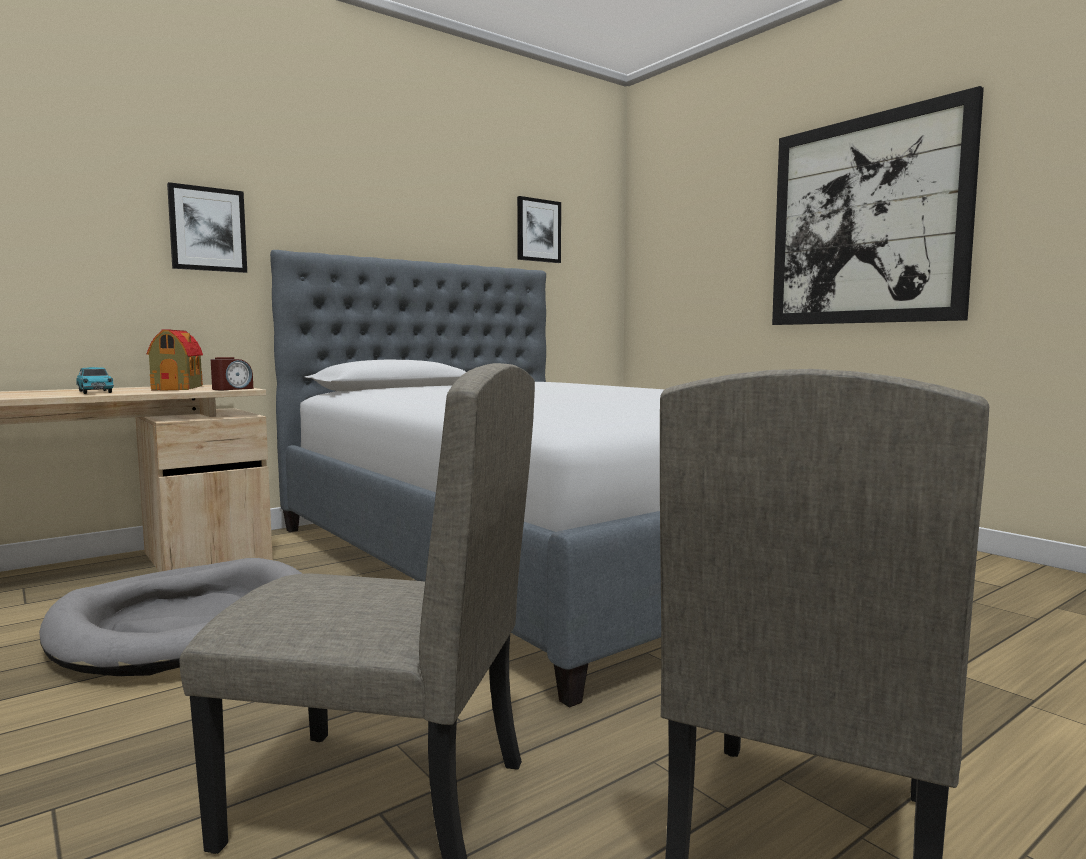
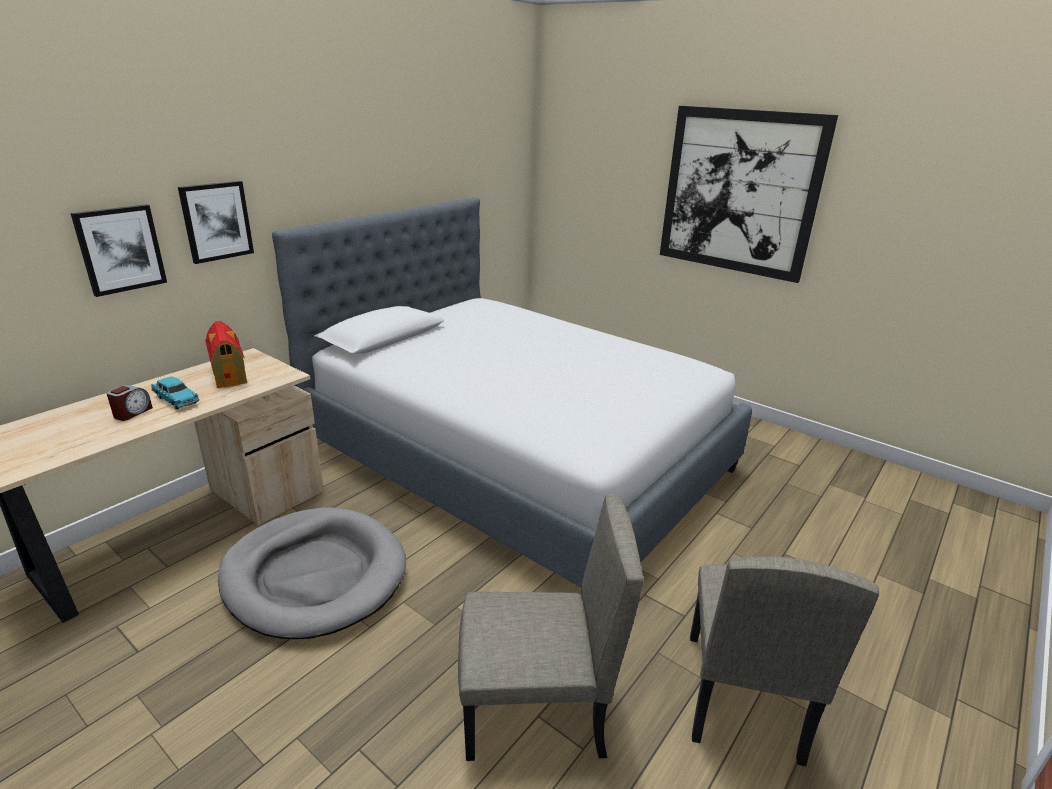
camera: 15 degrees left, 20 degrees up
(232, 389) = (281, 377): alarm clock -> alarm clock (132, 413)
(538, 230) = (470, 159): picture -> picture (120, 249)

